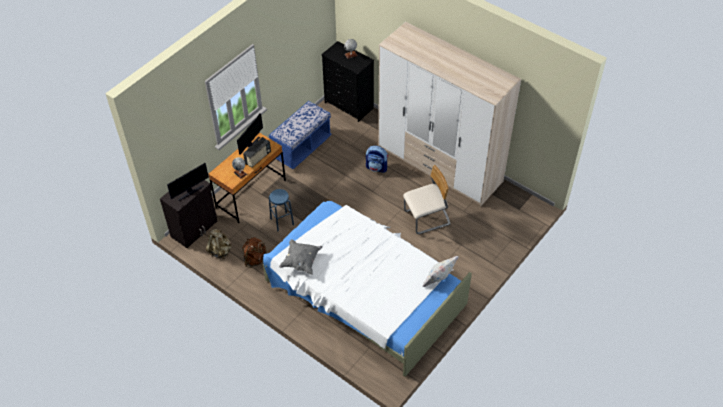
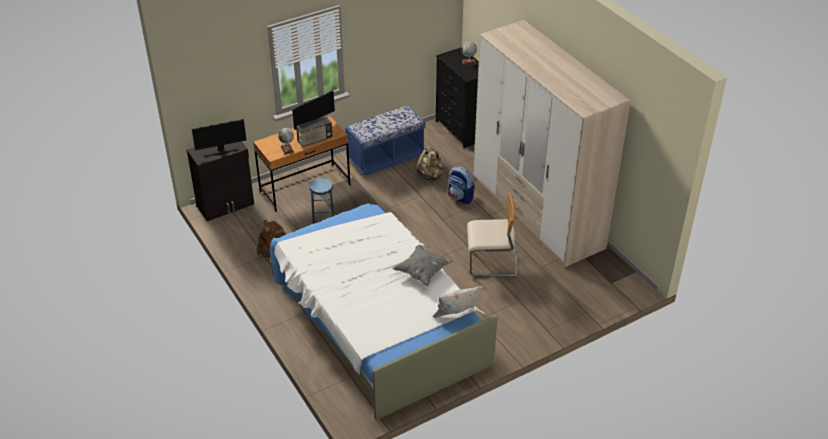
camera: 20 degrees right, 10 degrees down
(220, 250) = (240, 233): beige backpack -> beige backpack (430, 175)
(301, 261) = (308, 253): grey pillow -> grey pillow (422, 272)

